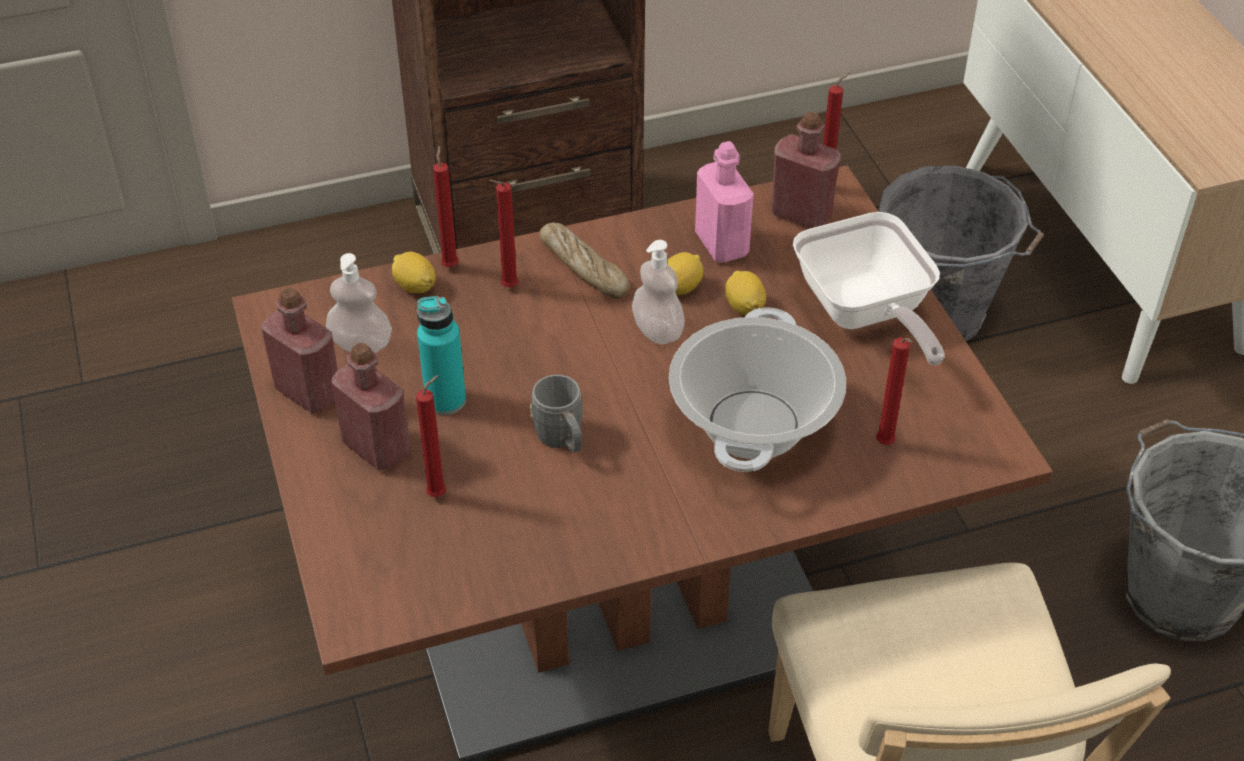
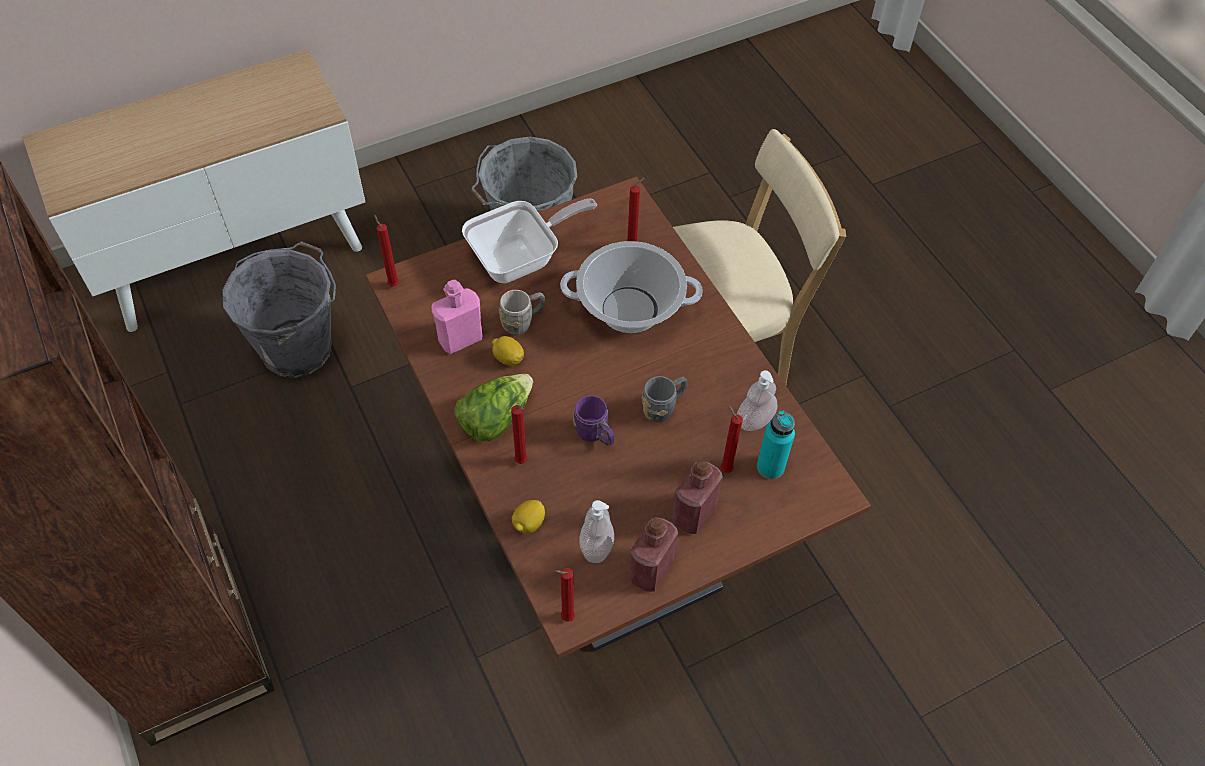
camera: 100 degrees left, 10 degrees up
(445, 400) = (642, 480): turquoise bottle -> turquoise bottle (770, 467)
(450, 265) = (501, 504): red candle -> red candle (565, 617)
(532, 361) = (595, 435): none -> purple mug
(584, 268) = (495, 418): bread -> lettuce
(657, 331) = (553, 367): soap dispenser -> soap dispenser (754, 420)
(744, 307) = (523, 321): lemon -> grey mug
(801, 214) = (423, 296): red bottle -> none

